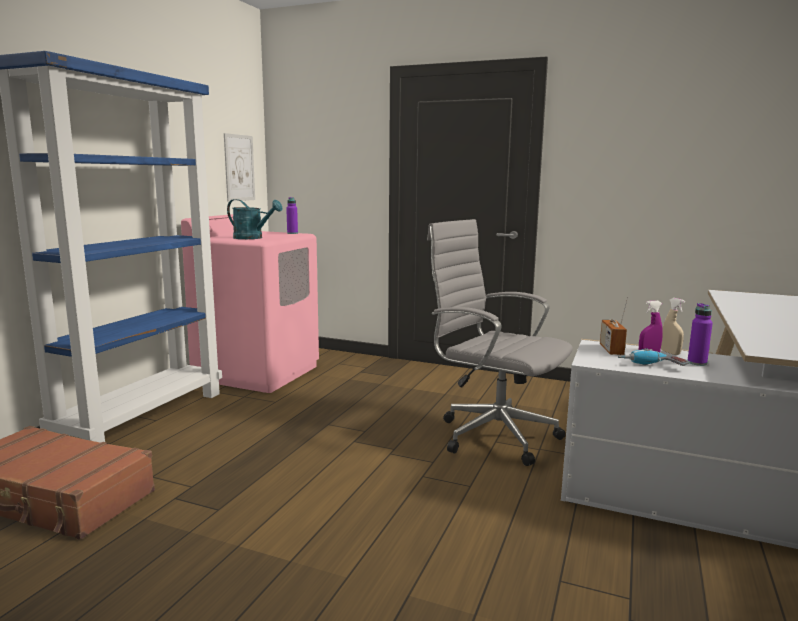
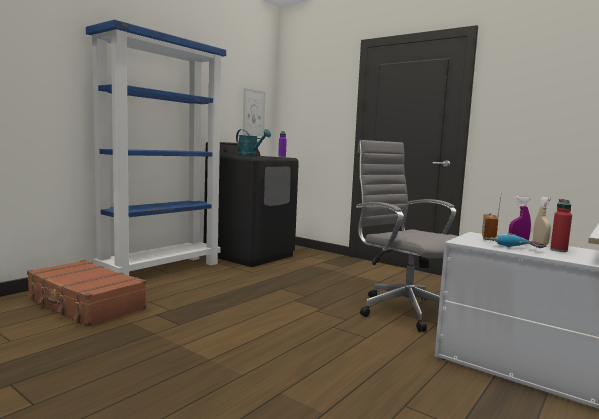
camera: 15 degrees right, 5 degrees down
(258, 372) = (250, 255): pink washing machine -> black washing machine
(697, 363) = (558, 250): purple bottle -> red bottle

